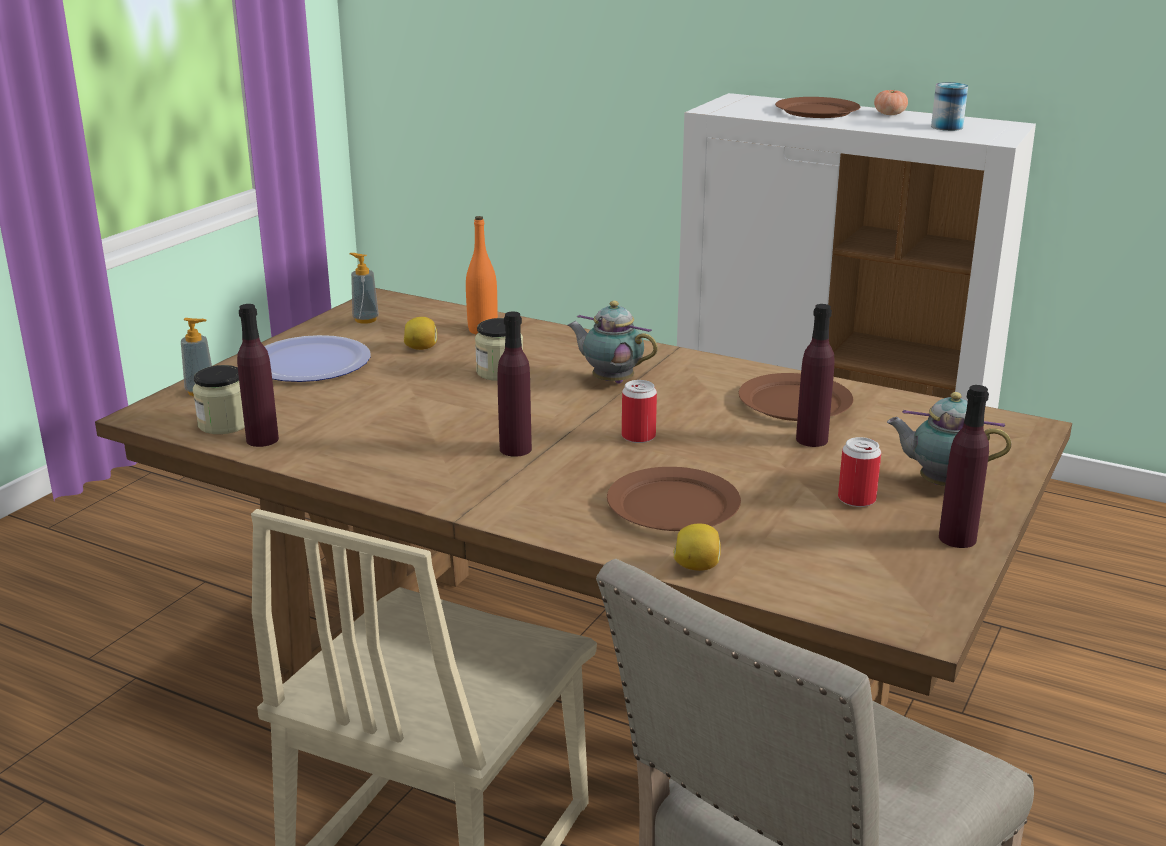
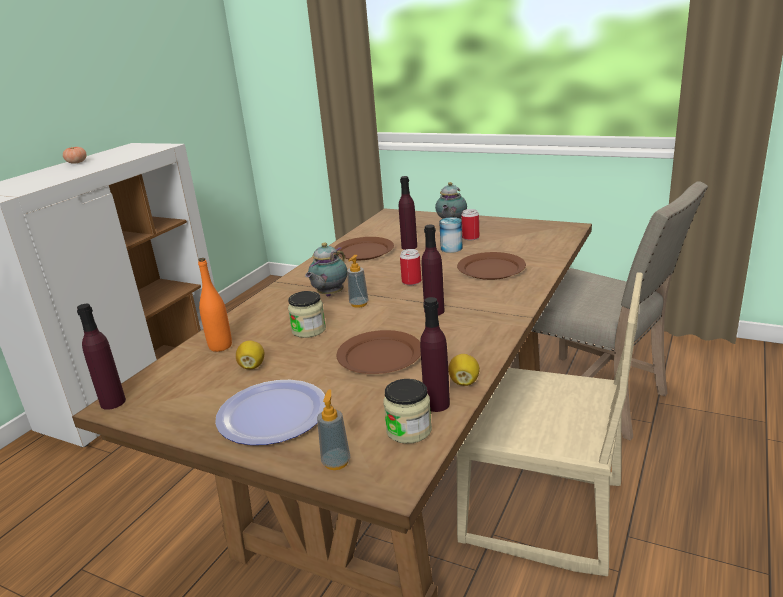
camera: 90 degrees left, 0 degrees up
(365, 319) = (169, 404): soap dispenser -> soap dispenser (359, 304)
(697, 566) = (548, 261): lemon -> lemon (464, 382)
(816, 111) = (46, 175): brown plate -> brown plate (379, 356)
(947, 127) = (125, 153): can -> can (451, 248)
(957, 538) = (499, 223): purple bottle -> purple bottle (113, 402)

